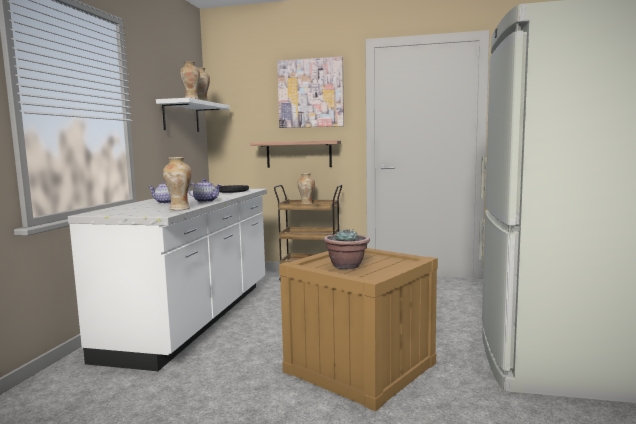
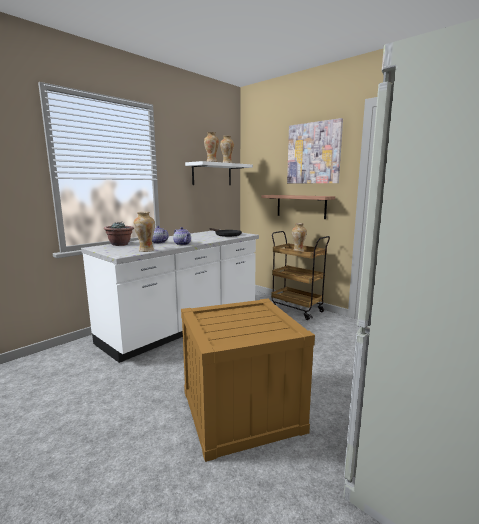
camera: 30 degrees right, 5 degrees up
(346, 266) = (227, 323): potted plant -> potted plant (120, 244)

